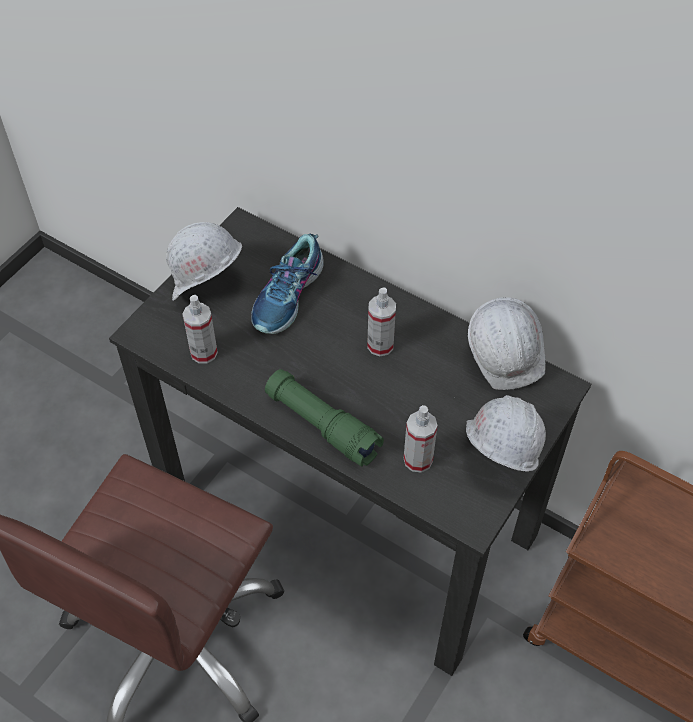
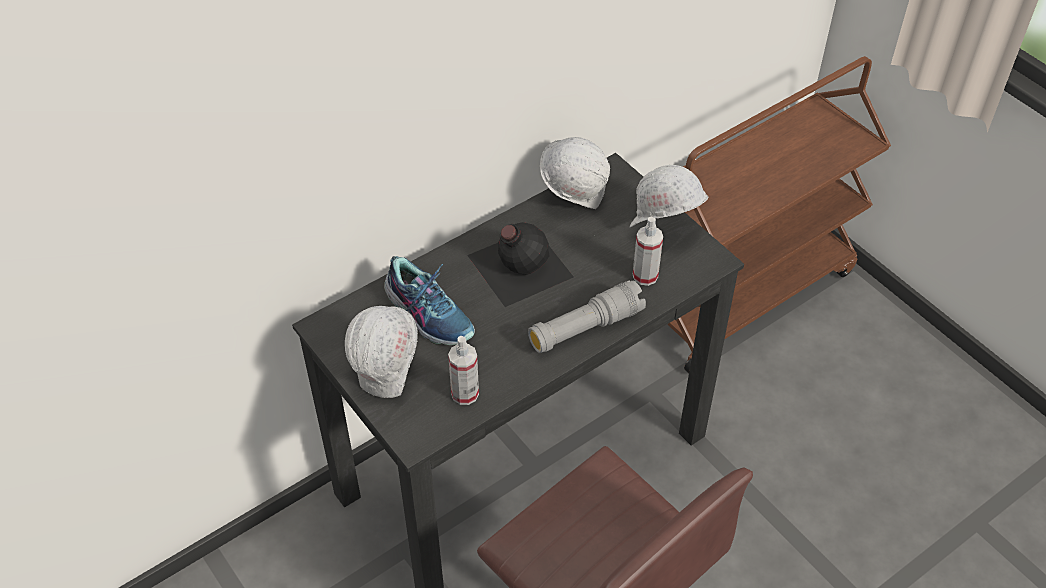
camera: 70 degrees left, 5 degrees down
(322, 425) = (585, 328): green flashlight -> grey flashlight
(380, 345) = (518, 265): spray bottle -> black bottle

